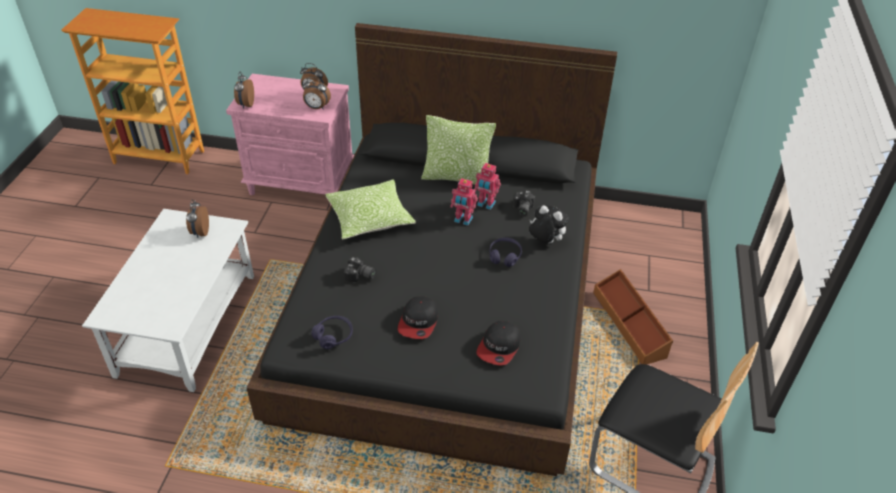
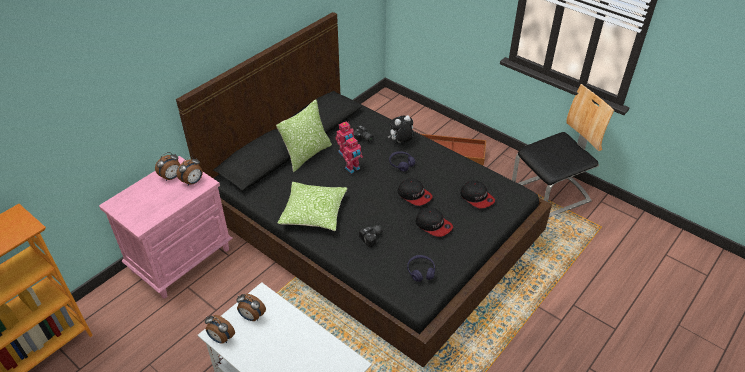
camera: 60 degrees left, 0 degrees up
(245, 104) = (144, 222): alarm clock -> alarm clock (221, 338)
(458, 287) = (414, 195): none -> cap

